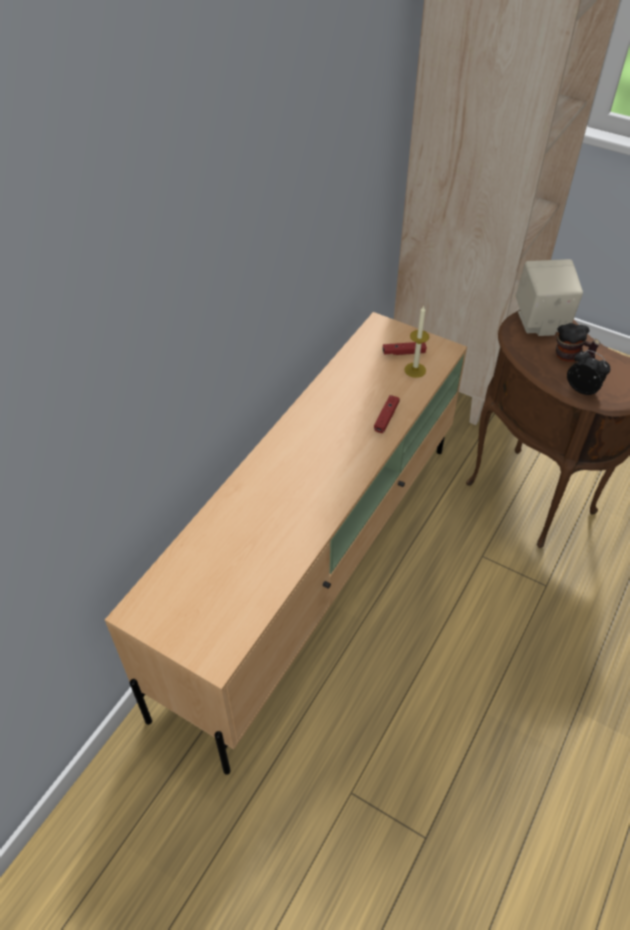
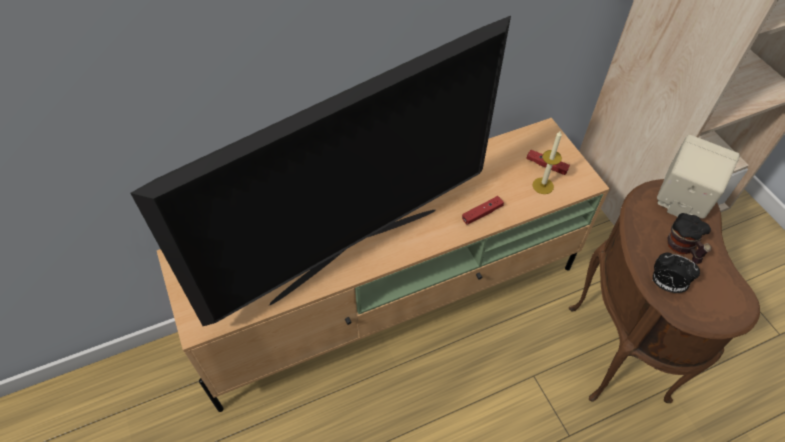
camera: 35 degrees right, 5 degrees up
(306, 509) = (354, 252): none -> television
(582, 389) = (665, 285): alarm clock -> alarm clock turned 135 degrees clockwise

